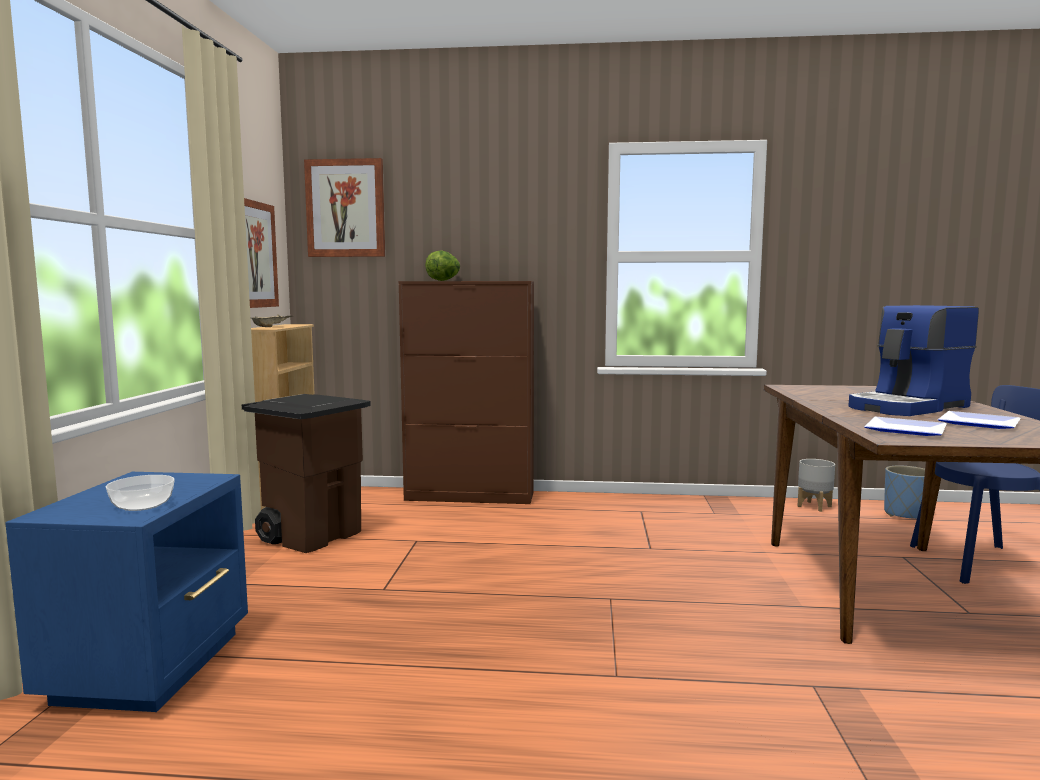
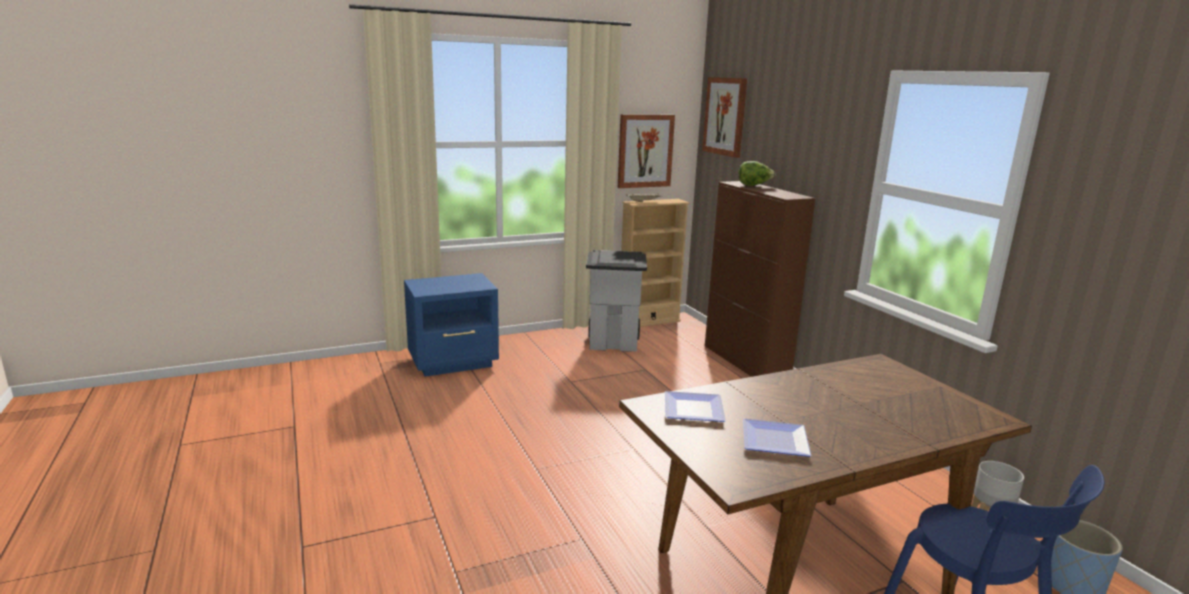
camera: 60 degrees right, 10 degrees up
(143, 505) = (437, 289): bowl -> none
(312, 536) = (614, 342): brown trash can -> grey trash can
(909, 407) = (831, 414): coffee machine -> none

